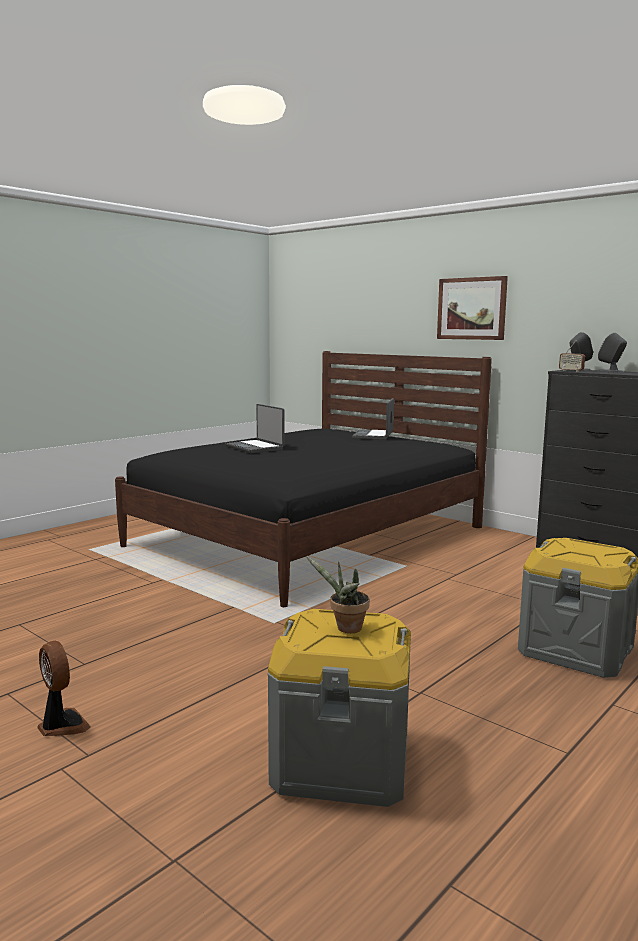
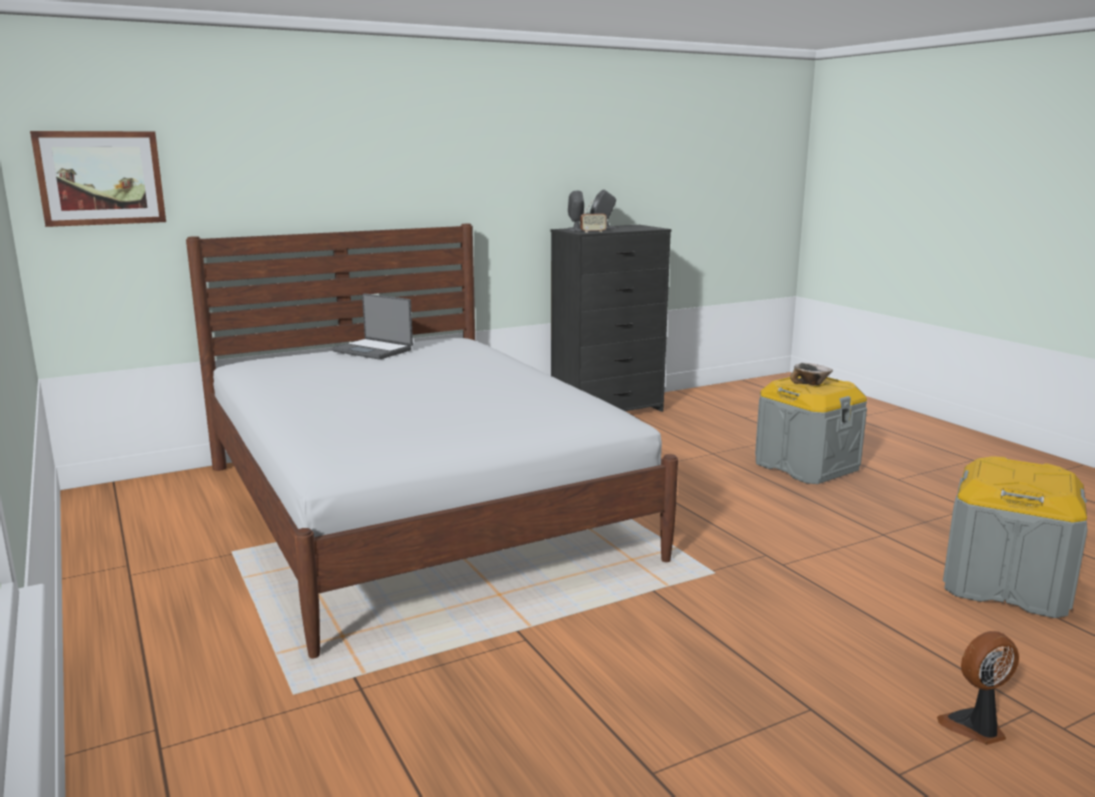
camera: 70 degrees left, 5 degrees up
(255, 448) = (394, 404): laptop -> none
(309, 536) = (416, 509): black bed -> white bed
(345, 629) = (1020, 473): potted plant -> none
(471, 308) = (431, 164): picture -> picture (100, 178)
(581, 550) = (811, 383): none -> bowl

